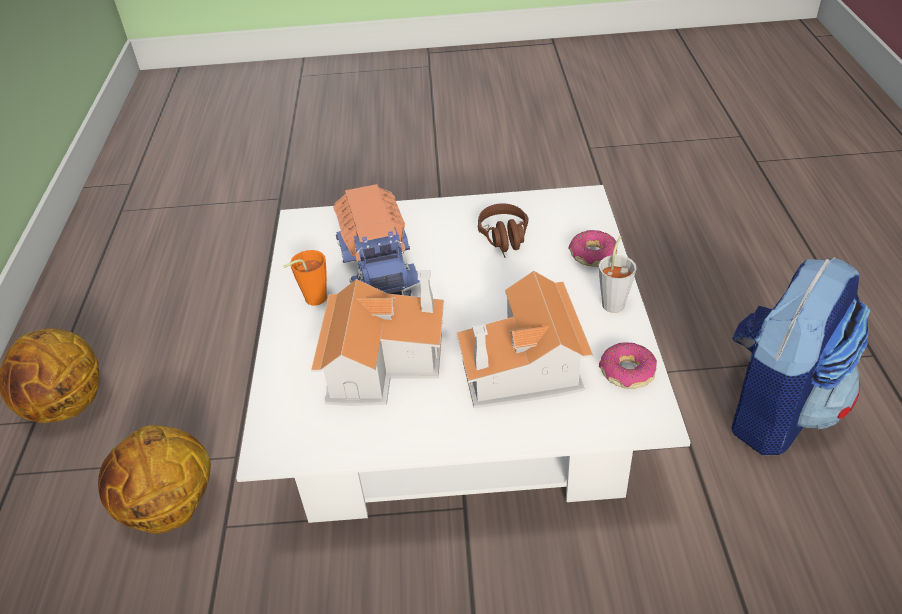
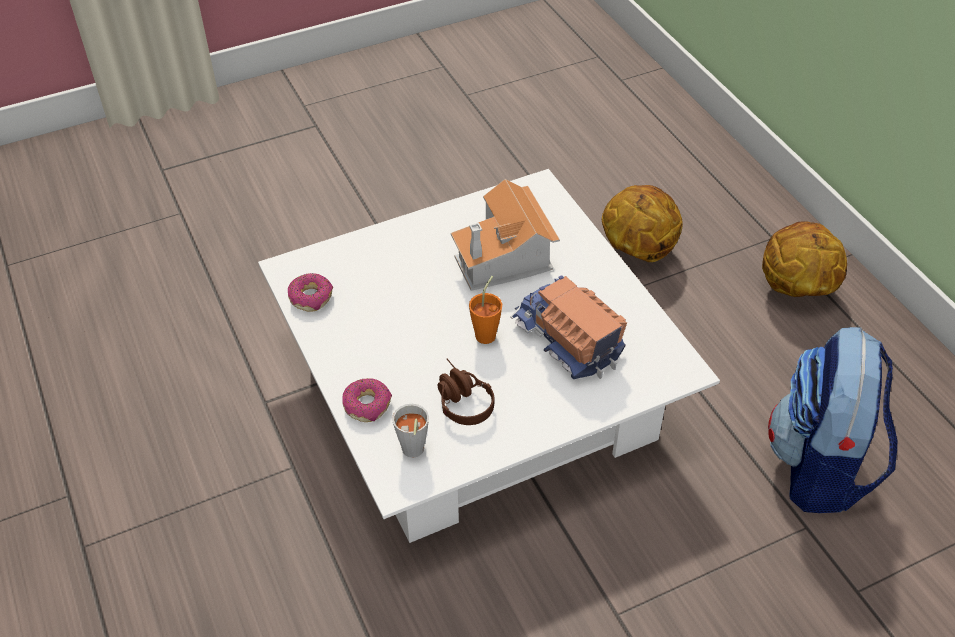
camera: 155 degrees right, 5 degrees up
(311, 300) = (600, 290): orange cup -> orange cup (487, 332)
(524, 370) = (391, 279): toy house -> none
(614, 301) = (334, 358): grey cup -> grey cup (412, 452)
(776, 408) = (188, 457): backpack -> backpack (820, 467)

